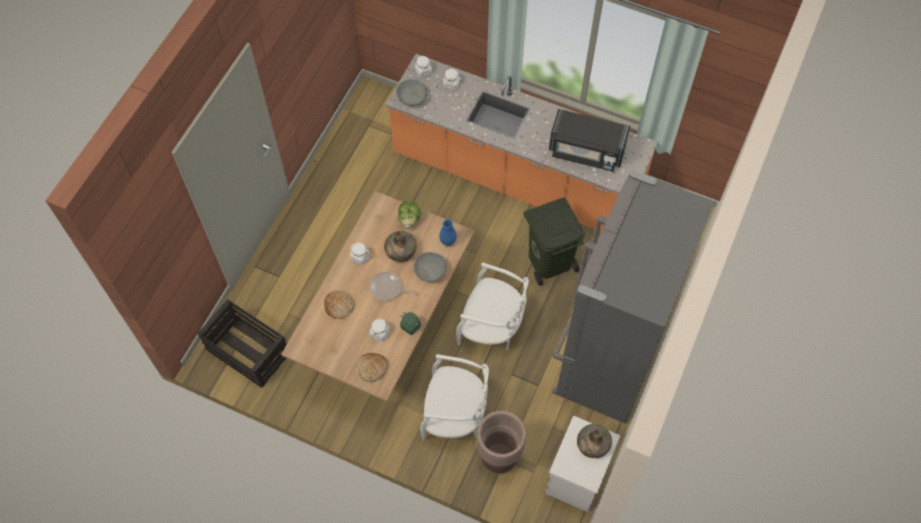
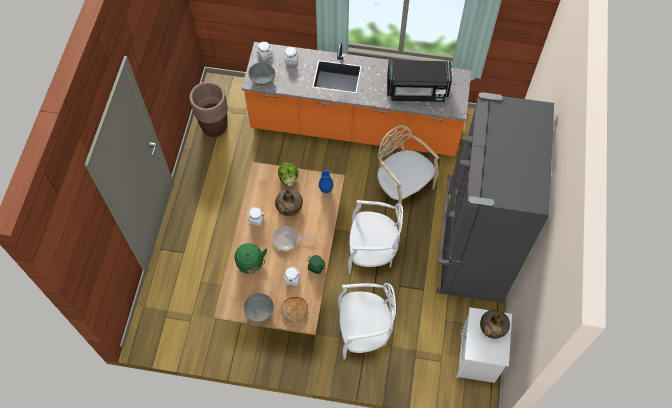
camera: 15 degrees left, 0 degrees up
(249, 352) = (176, 322): crate -> none
(339, 305) = (251, 264): bread -> green kettle
(430, 272) = (319, 218): grey bowl -> grey bowl (260, 311)
(499, 457) = (410, 357): brown planter -> brown planter (215, 127)
(550, 261) = (402, 187): green trash can -> beige chair

